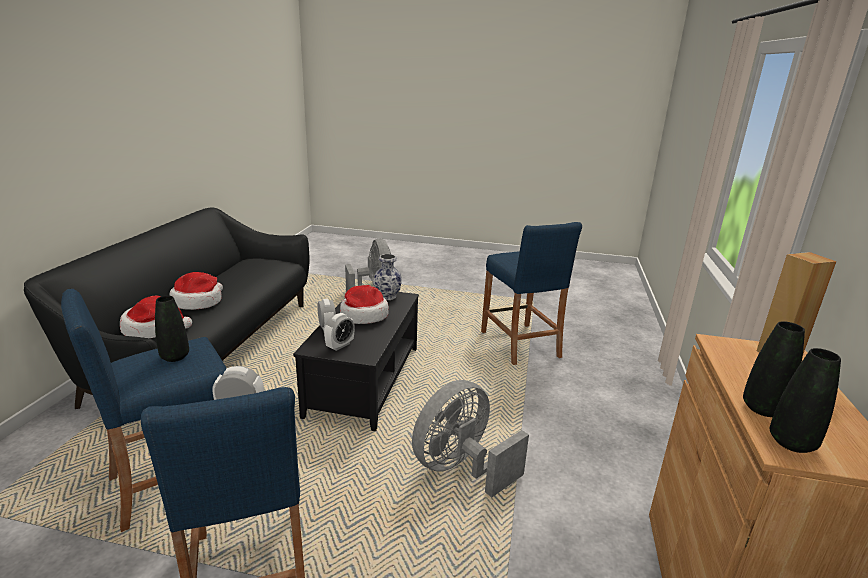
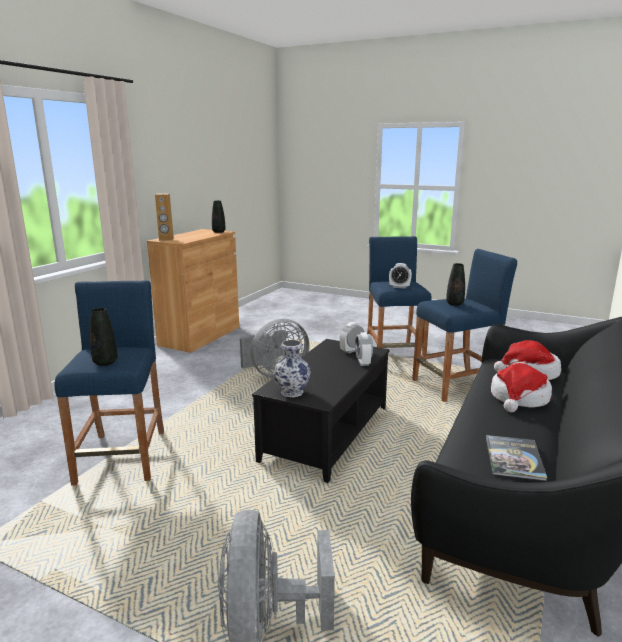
camera: 165 degrees left, 5 degrees down
(243, 268) = (514, 458): none -> book
(363, 315) = (326, 372): hat -> none
(762, 409) = (210, 234): black vase -> black vase (105, 362)

